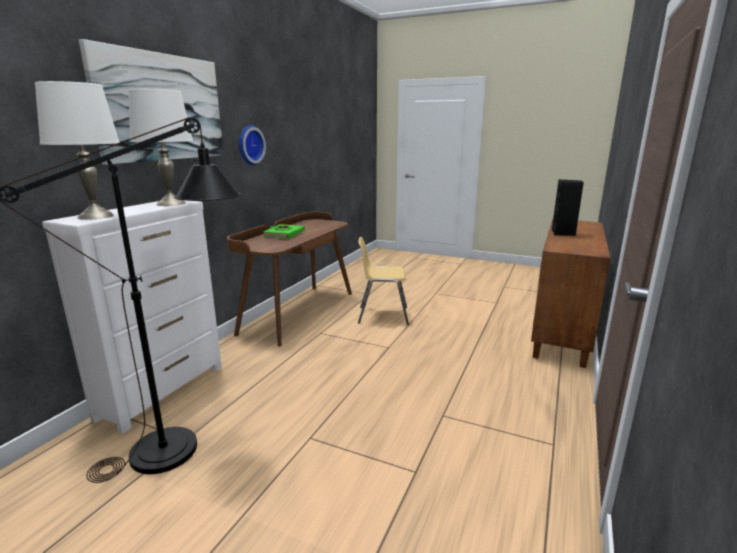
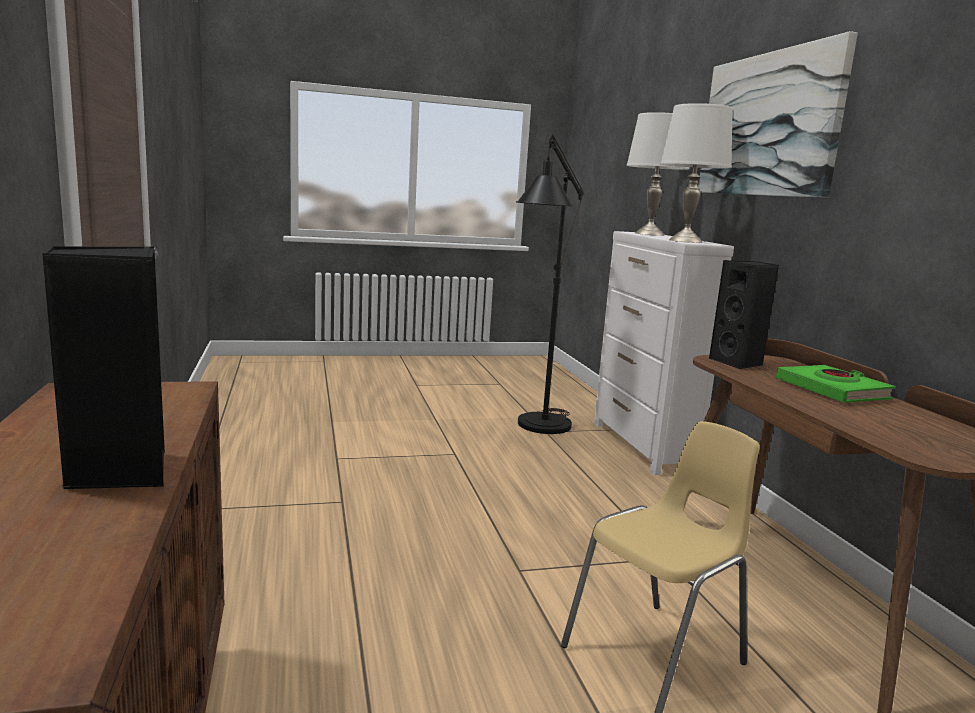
camera: 140 degrees right, 5 degrees down
(249, 145) = (901, 184): wall clock -> none
(268, 246) = (738, 363): none -> black speaker

